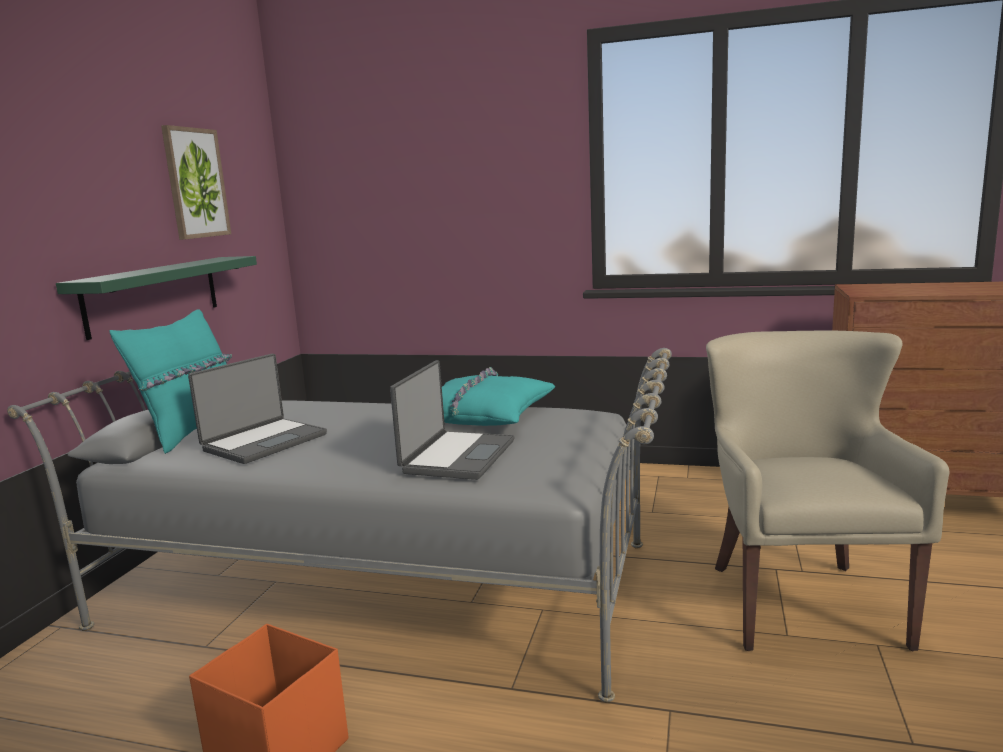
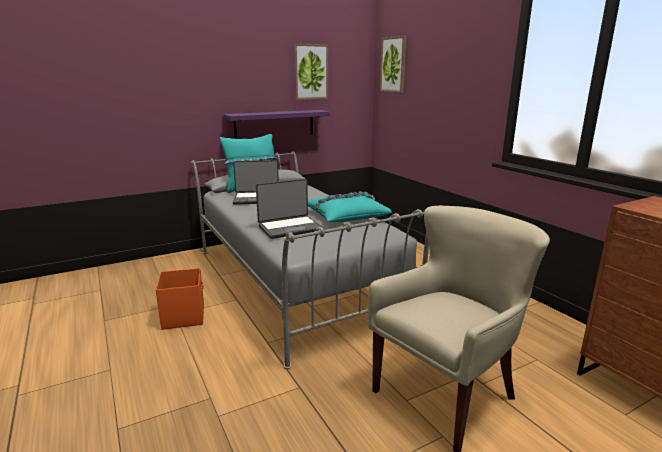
camera: 45 degrees right, 5 degrees up
(153, 295) = (274, 124): green shelf -> purple shelf
(332, 166) = (393, 64): none -> picture

